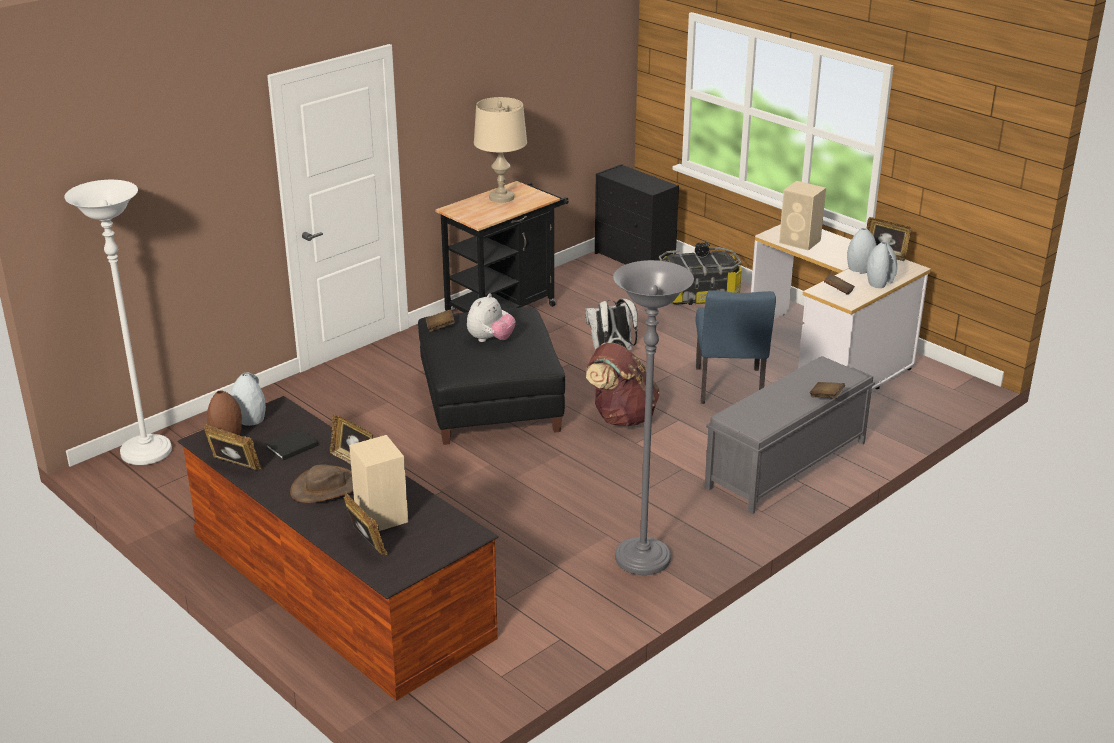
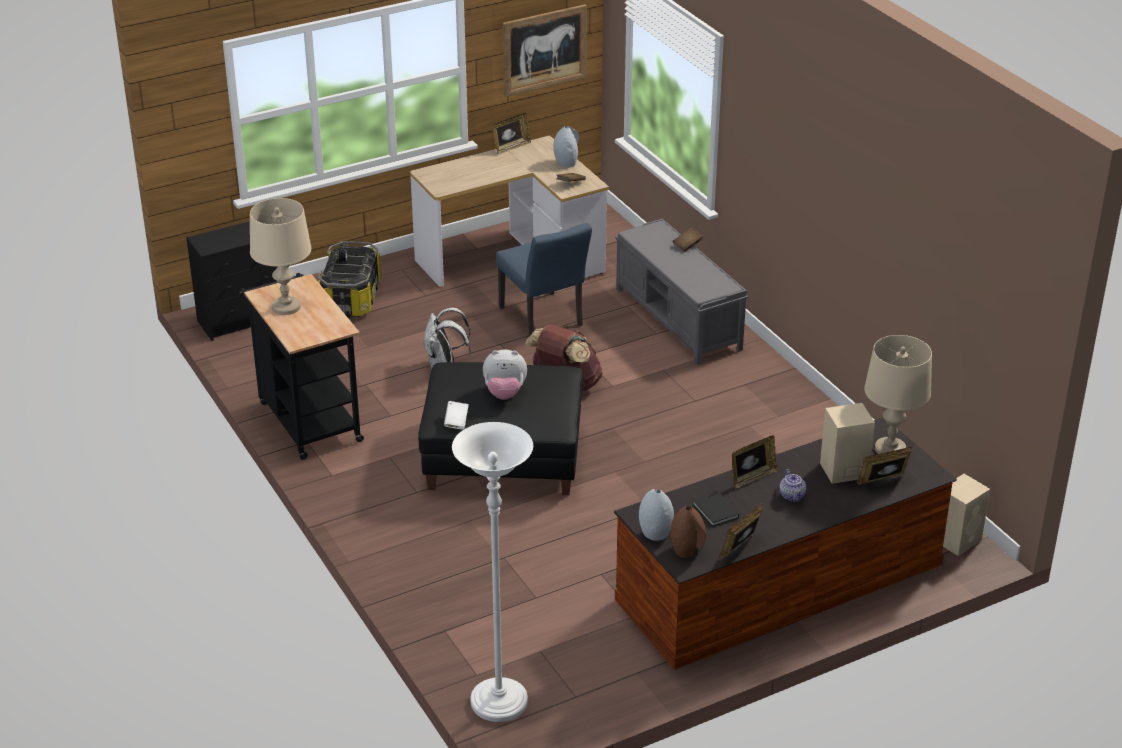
camera: 75 degrees left, 5 degrees up
(326, 488) = (792, 496): brown hat -> teapot
(431, 544) = (890, 449): none -> beige table lamp
(440, 327) = (456, 421): brown book -> white book
(490, 340) = (505, 393): plush toy -> plush toy turned 135 degrees clockwise
(642, 559) = (789, 414): grey floor lamp -> none
(729, 390) = (544, 320): blue chair -> blue chair turned 45 degrees clockwise
(800, 242) = (463, 178): beige speaker -> beige speaker (957, 539)
(859, 270) = (535, 165): grey vase -> none
(964, 178) = (544, 50): none -> picture

